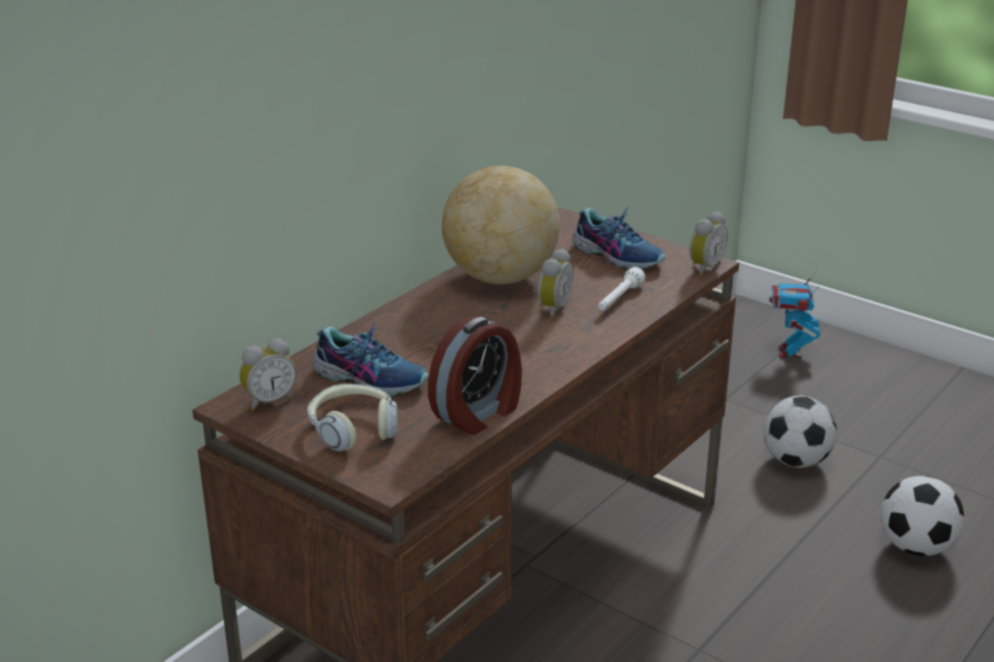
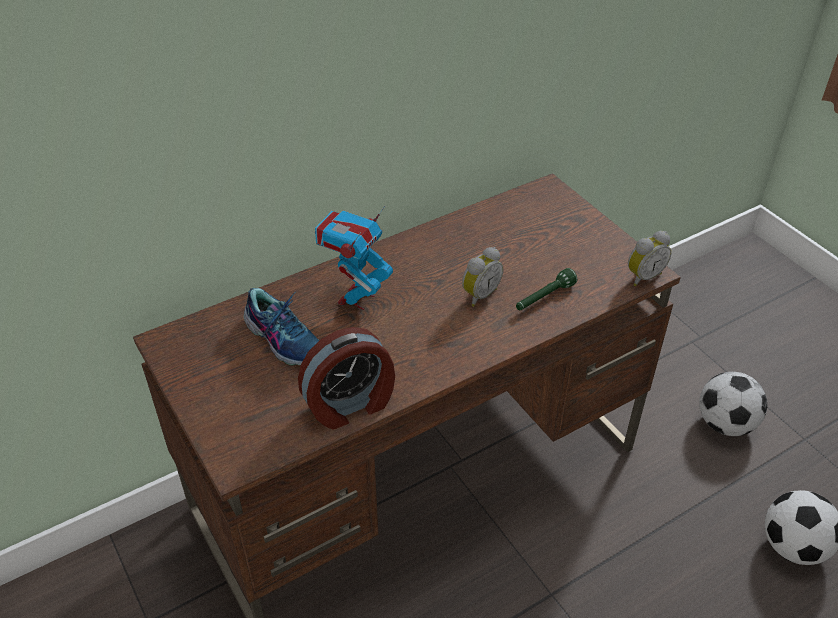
camera: 20 degrees right, 15 degrees up
(269, 401) = (193, 343): alarm clock -> none
(353, 428) = (240, 393): headphones -> none
(500, 278) = (454, 246): globe -> none
(618, 255) = (571, 243): shoe -> none
(619, 299) = (544, 298): white flashlight -> green flashlight
(789, 353) = (772, 306): toy robot -> toy robot (356, 298)

